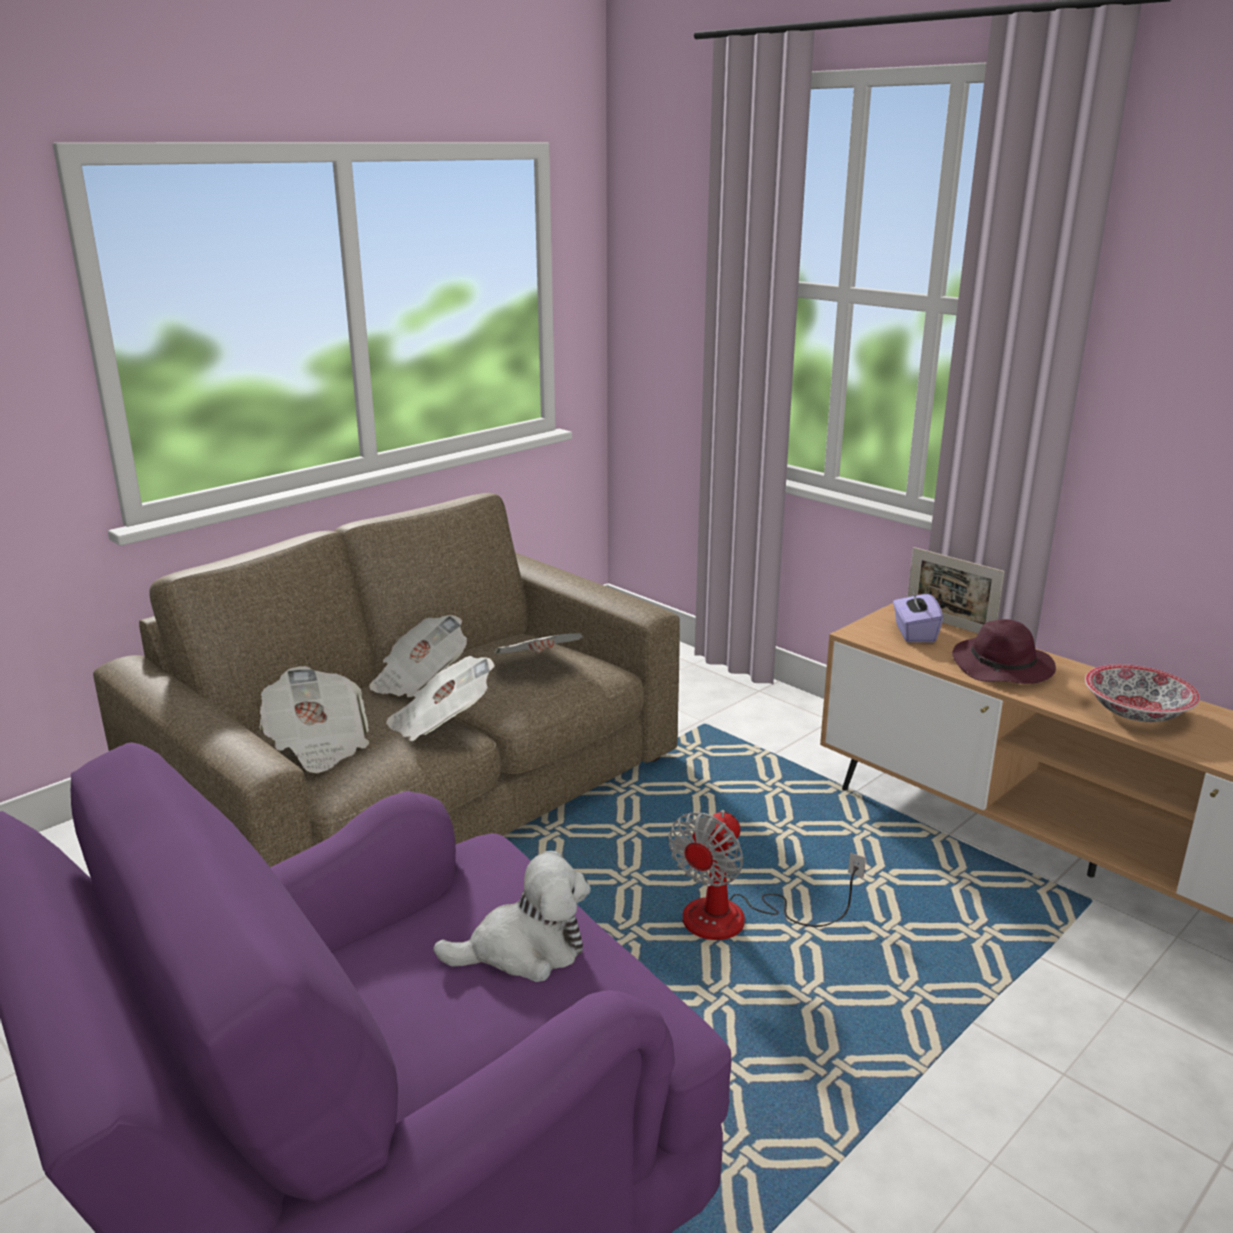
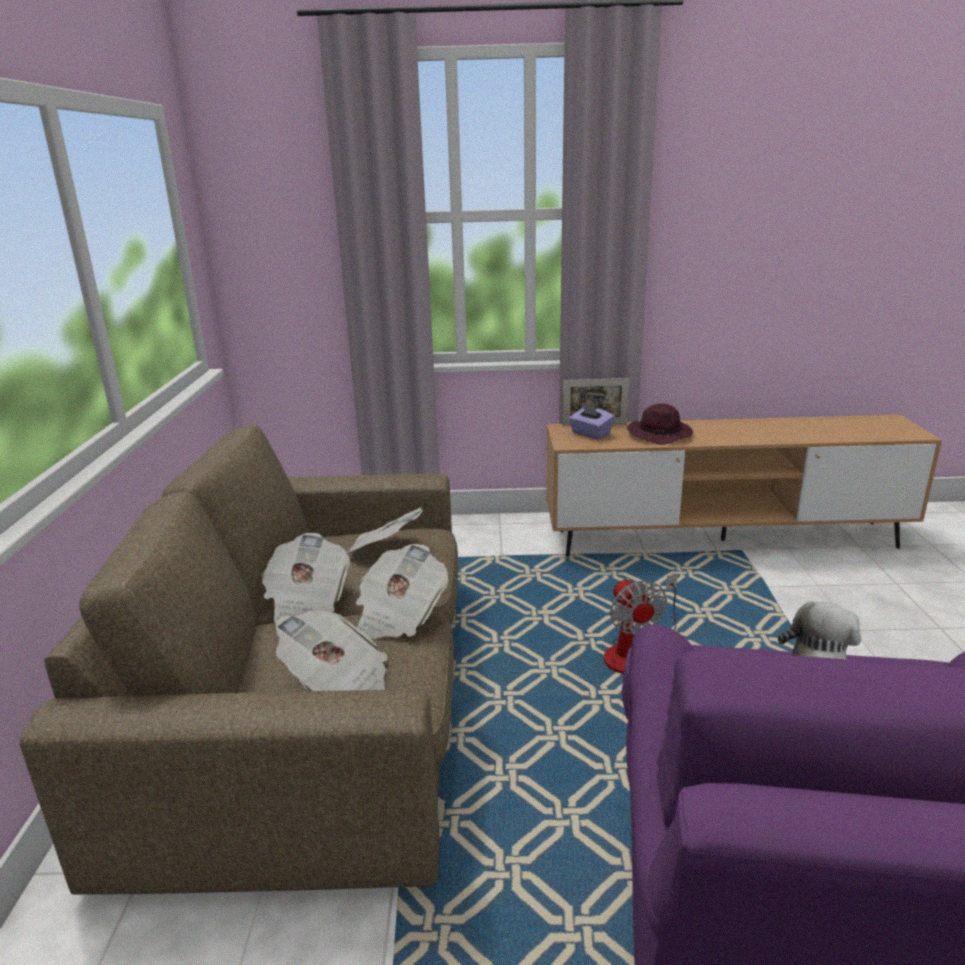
camera: 45 degrees left, 0 degrees up
(1136, 712) = (745, 432): bowl -> none

